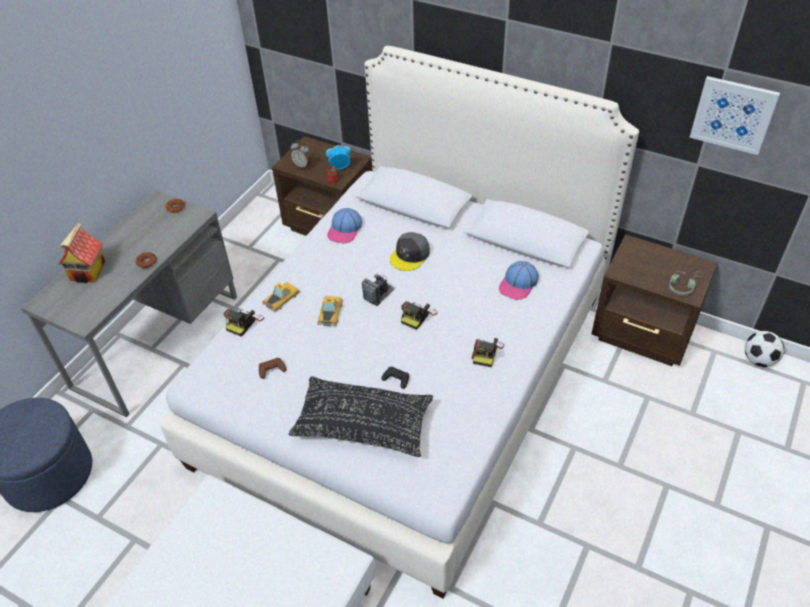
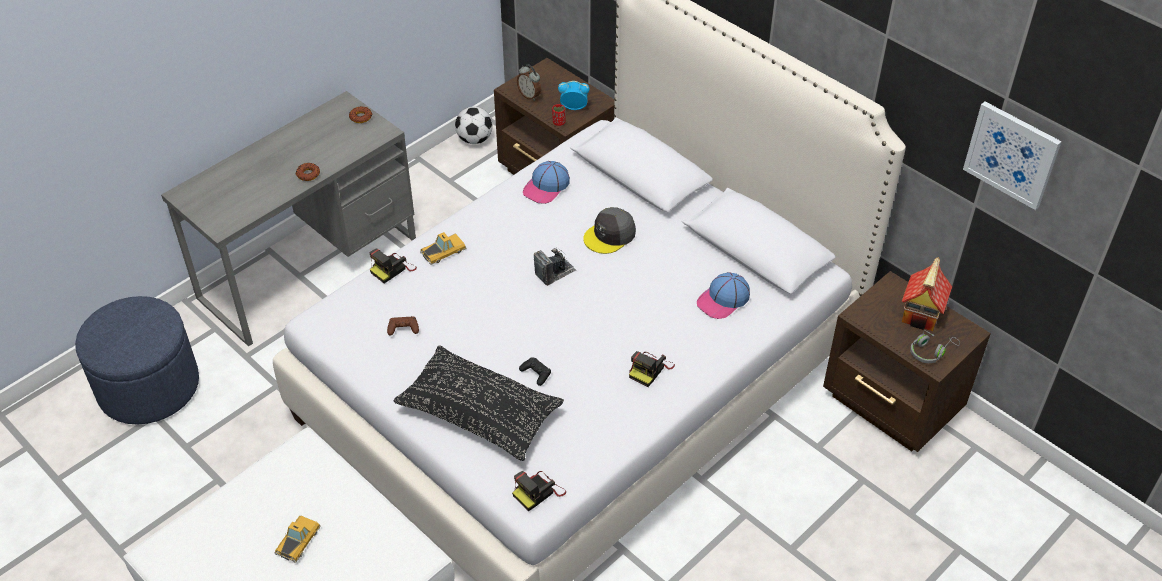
camera: 15 degrees right, 0 degrees up
(88, 271) = (243, 170): toy house -> toy house (922, 314)
(330, 312) = (491, 280): toy car -> toy car (298, 540)
(418, 316) = (589, 308): camera -> camera (538, 492)
(758, 360) = (1028, 472): football -> football (474, 139)

